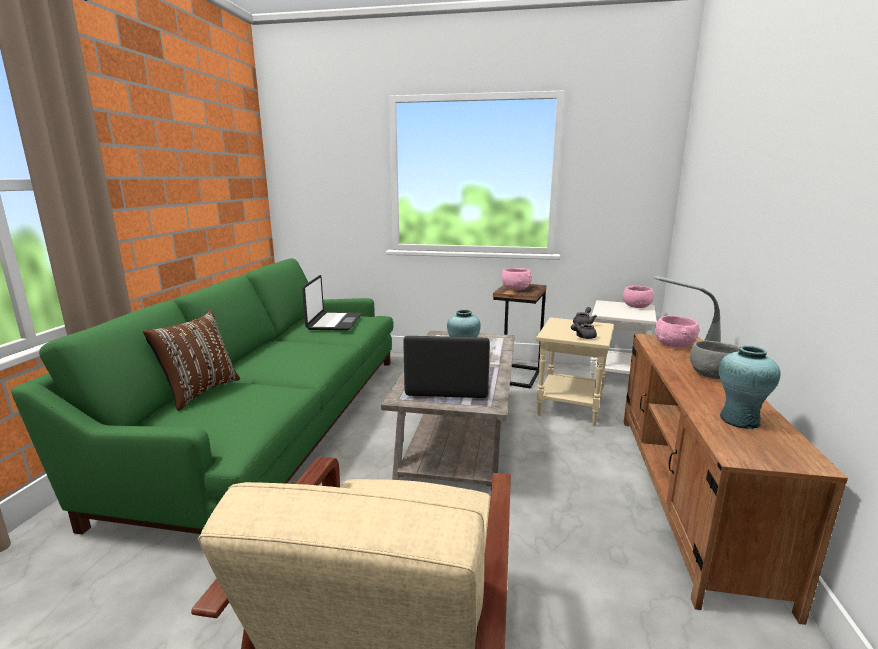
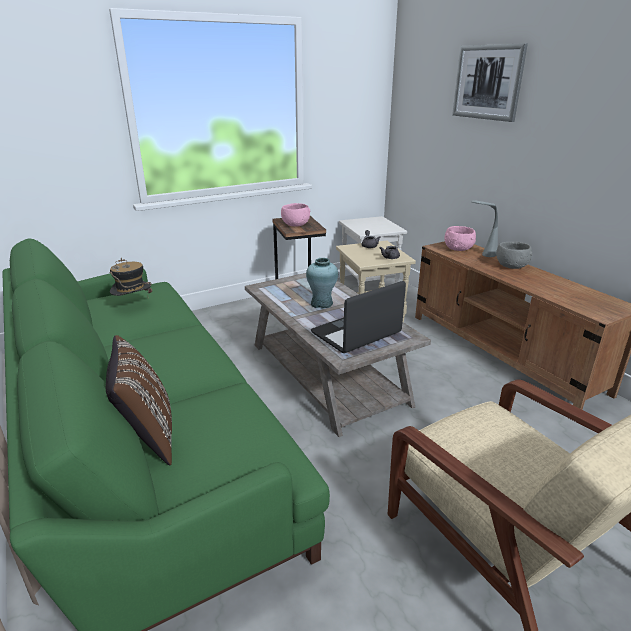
camera: 40 degrees left, 10 degrees up
(333, 322) = (133, 306): laptop -> hat
(636, 306) = (374, 220): pink bowl -> none
(739, 420) = (568, 293): turquoise vase -> none
(741, 139) = (487, 82): none -> picture

